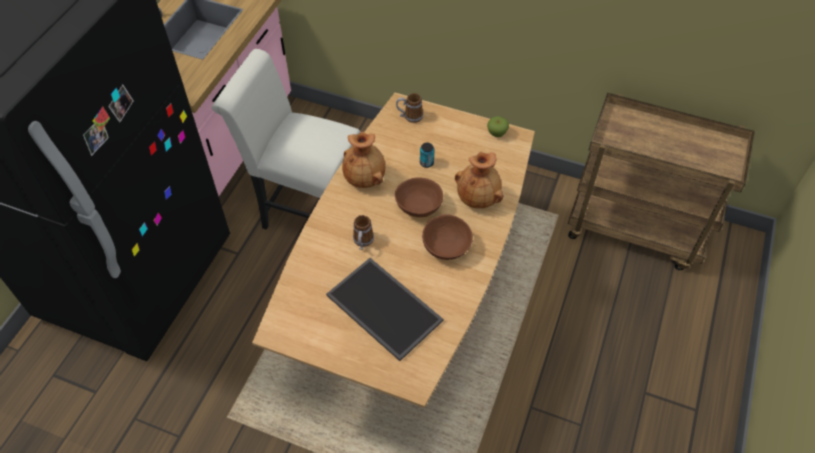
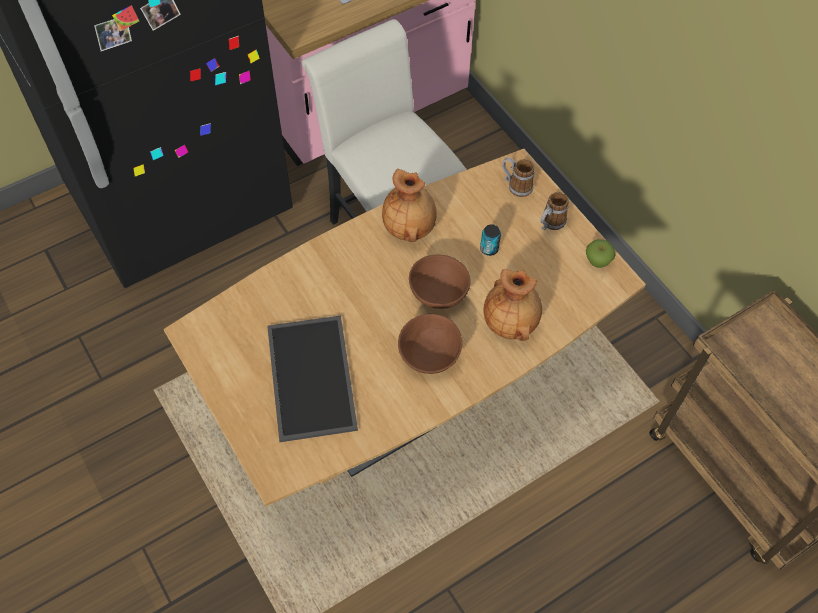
camera: 35 degrees right, 5 degrees up
(363, 242) = (349, 295): mug -> mug (550, 224)

